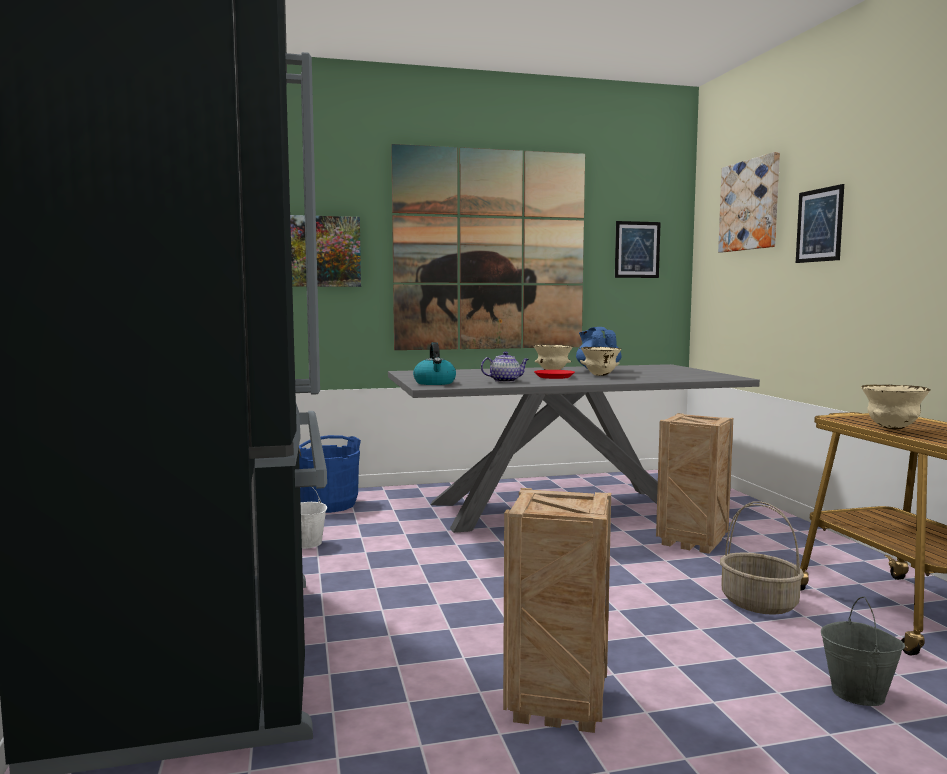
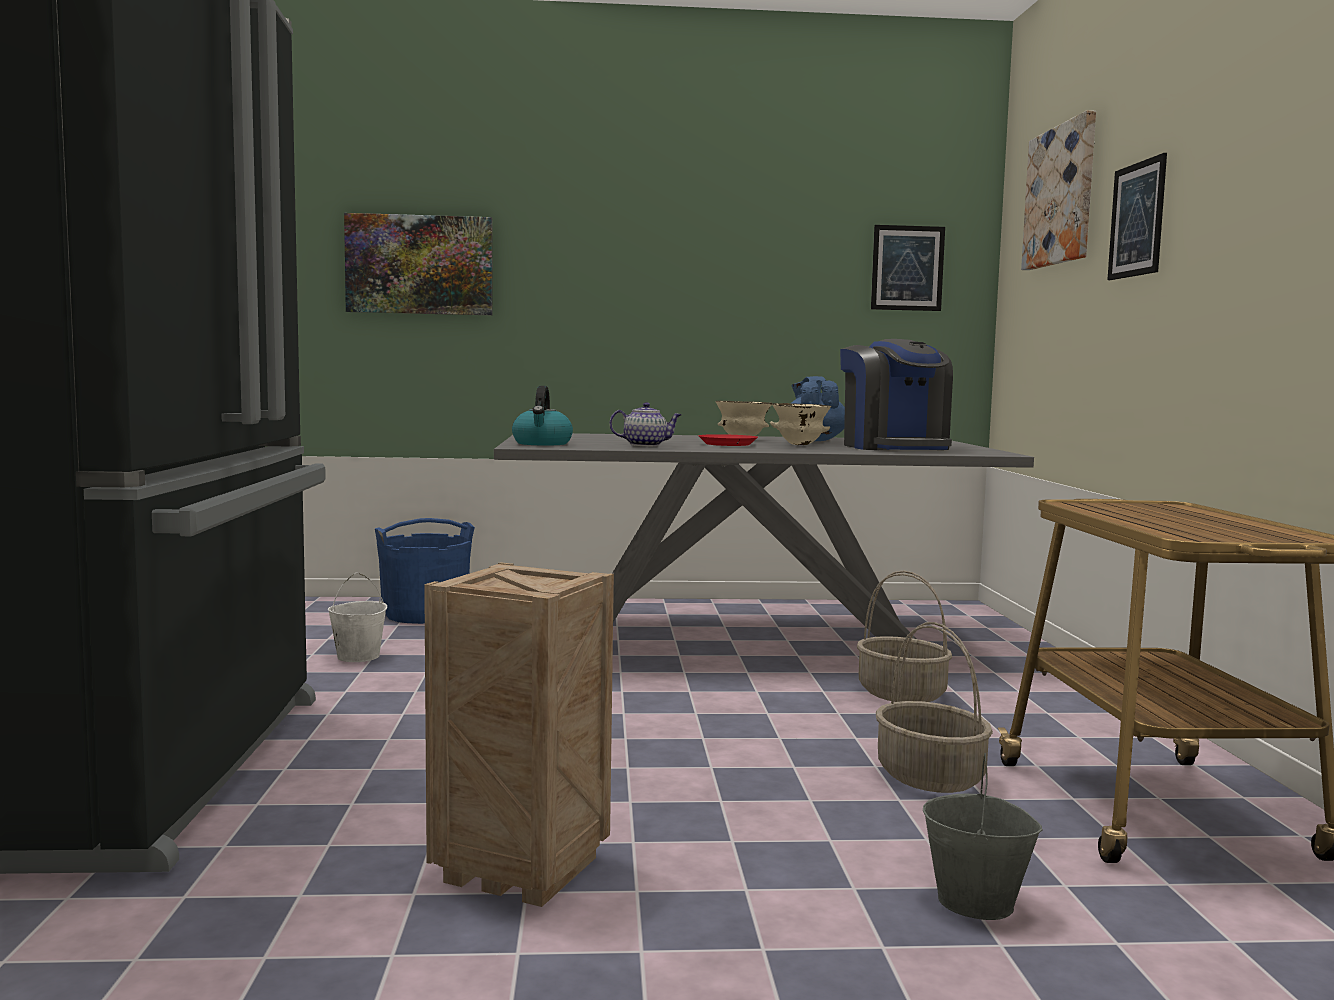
camera: 10 degrees right, 0 degrees up
(490, 250) = (680, 266): picture -> none
(662, 375) = (895, 447): none -> coffee machine
(693, 542) = (902, 694): crate -> basket
(892, 428) = (1126, 516): beige bowl -> none

